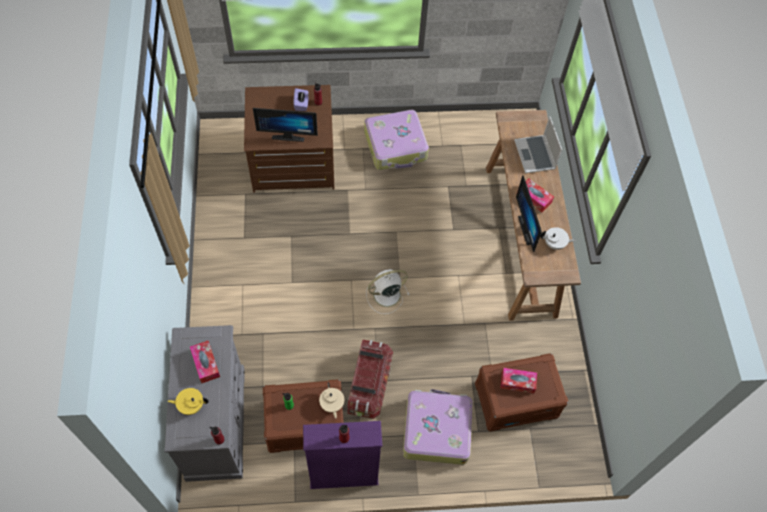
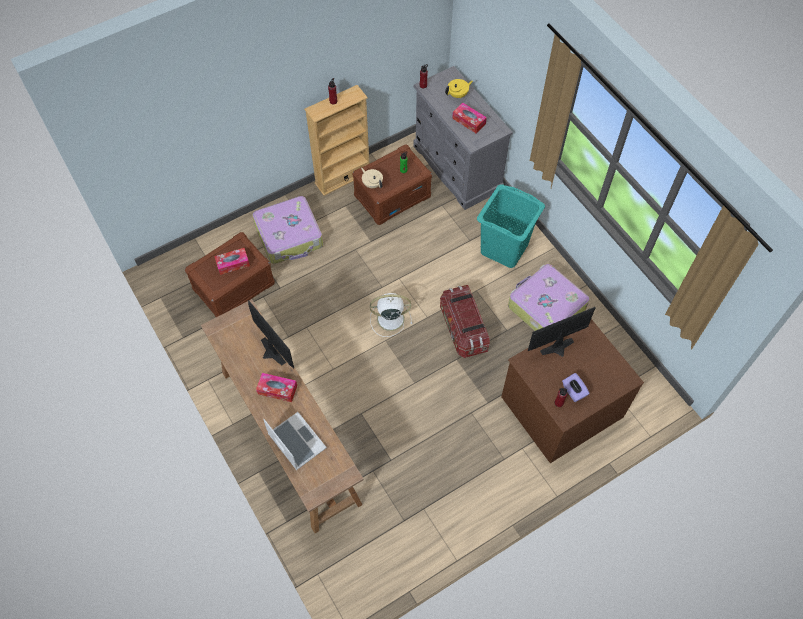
camera: 155 degrees right, 0 degrees up
(236, 309) = (504, 248): none -> turquoise laundry basket
(344, 476) = (342, 177): purple bookcase -> beige bookcase
(369, 385) = (360, 243): storage box -> storage box (463, 329)
(385, 295) = (389, 319): white fan -> white fan turned 135 degrees counterclockwise
(396, 146) = (471, 480): suitcase -> suitcase (545, 307)
(554, 244) = (238, 350): white teapot -> none

